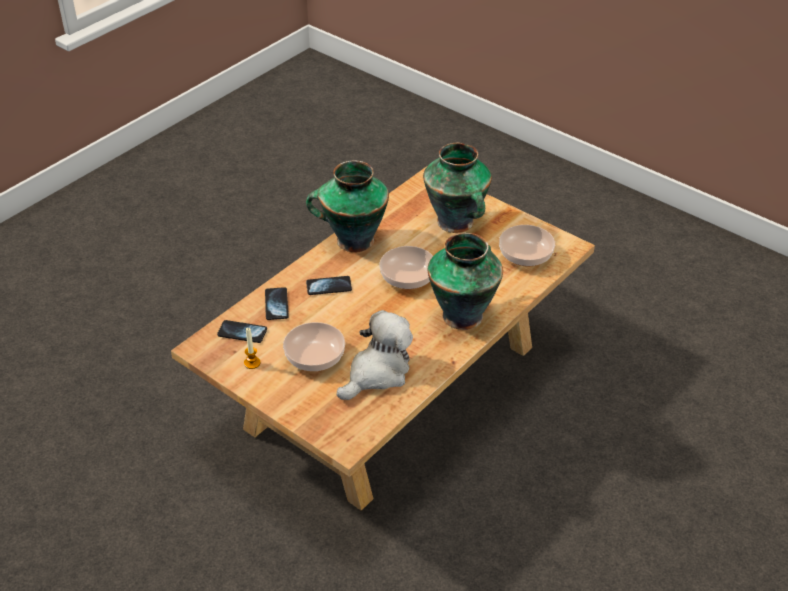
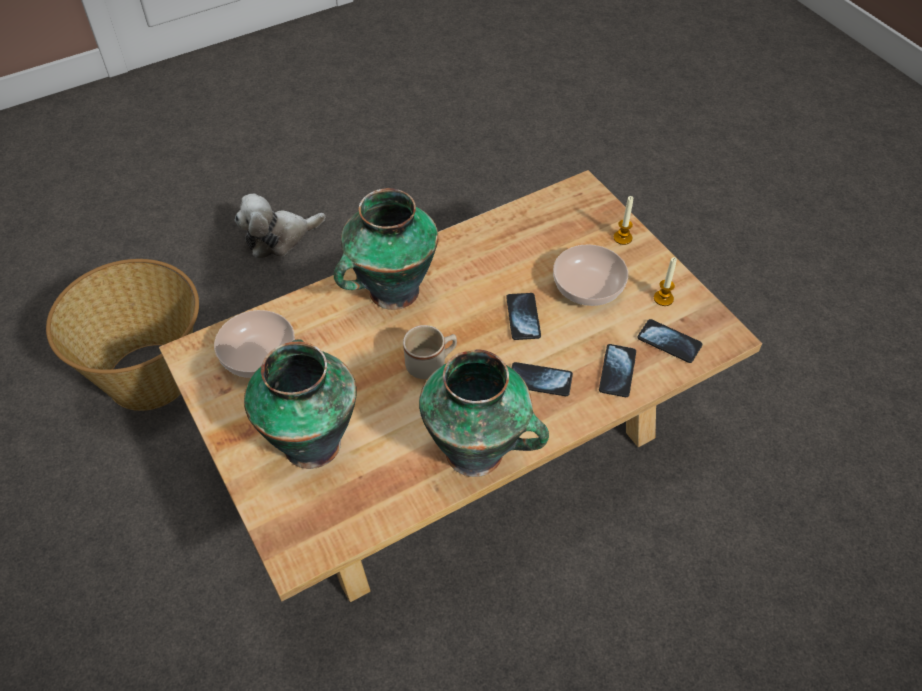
camera: 160 degrees left, 10 degrees up
(297, 405) = (622, 238): none -> candle
(357, 322) = (523, 317): none -> phone
(377, 373) = (524, 250): plush toy -> plush toy (279, 238)
(407, 278) = (431, 364): bowl -> beige mug
(656, 368) = (151, 375): none -> basket

